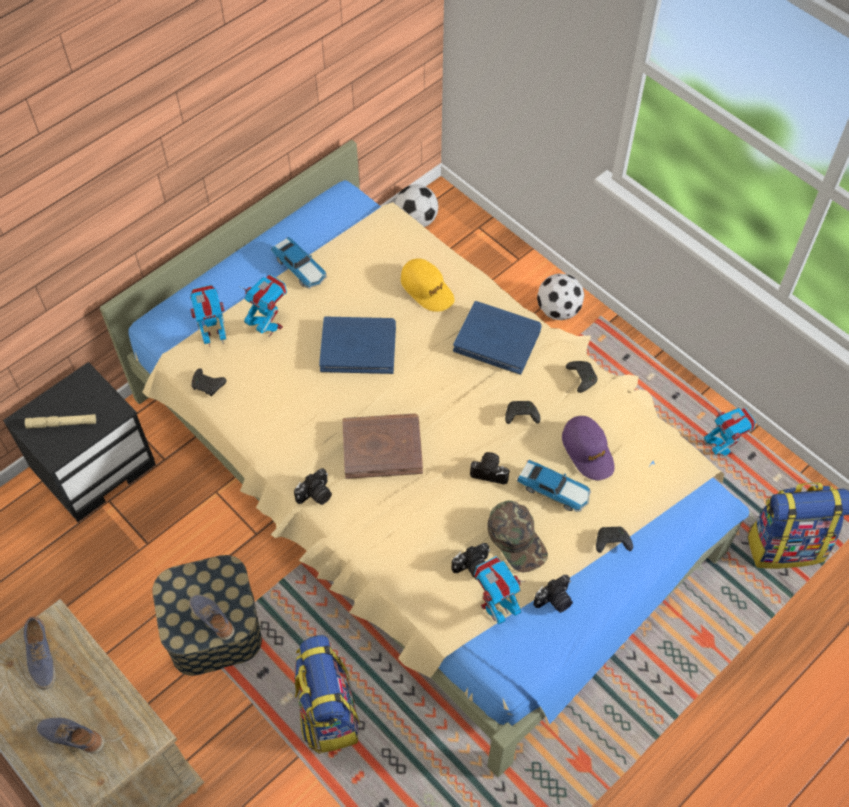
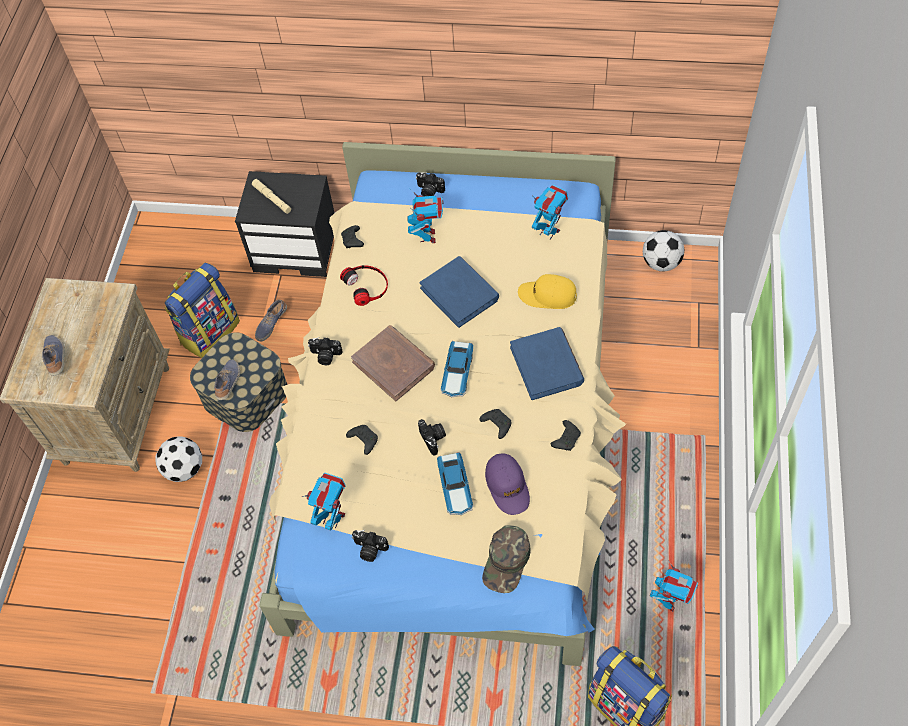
camera: 55 degrees right, 0 degrees up
(40, 656) = (92, 304): shoe -> shoe (271, 324)
(214, 338) = (391, 216): toy robot -> toy robot (549, 231)
(272, 409) = (367, 286): none -> headphones
(300, 268) = (490, 216): toy car -> toy car (457, 373)
(327, 712) = (241, 501): backpack -> backpack (209, 332)
(427, 289) = (547, 295): yellow cap -> yellow cap turned 90 degrees clockwise
(473, 568) = (350, 483): camera -> camera (429, 191)
(517, 539) = (395, 493): green cap -> green cap (507, 562)
(558, 310) = (680, 405): football -> football (184, 469)
(588, 451) = (507, 486): purple cap -> purple cap turned 45 degrees counterclockwise
(611, 543) = (447, 554): black game controller -> black game controller (363, 440)

